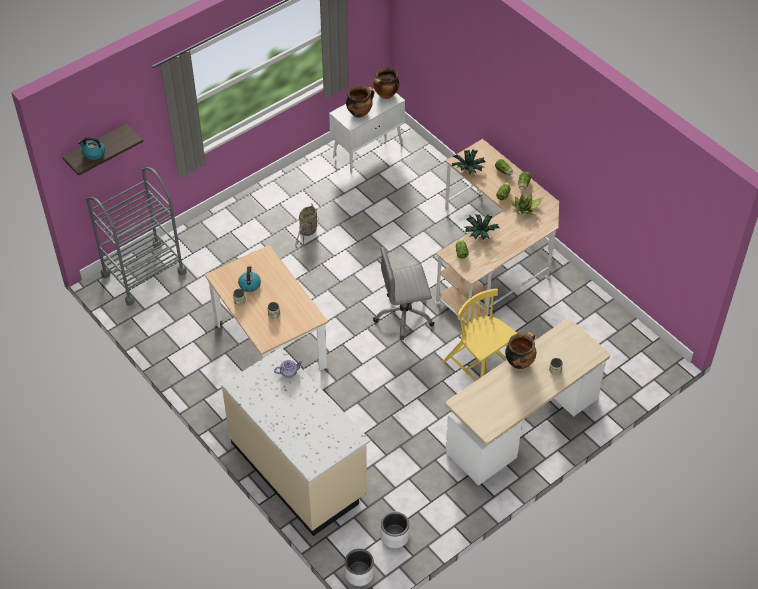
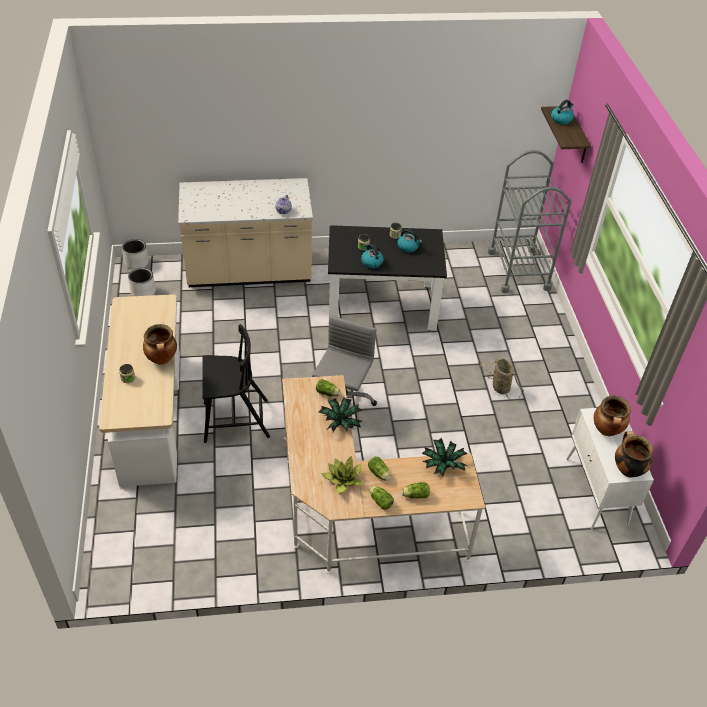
camera: 120 degrees right, 5 degrees down
(270, 345) = (381, 306): beige dining table -> black dining table
(291, 298) = (371, 262): none -> kettle
(479, 370) = (234, 421): yellow chair -> black chair

